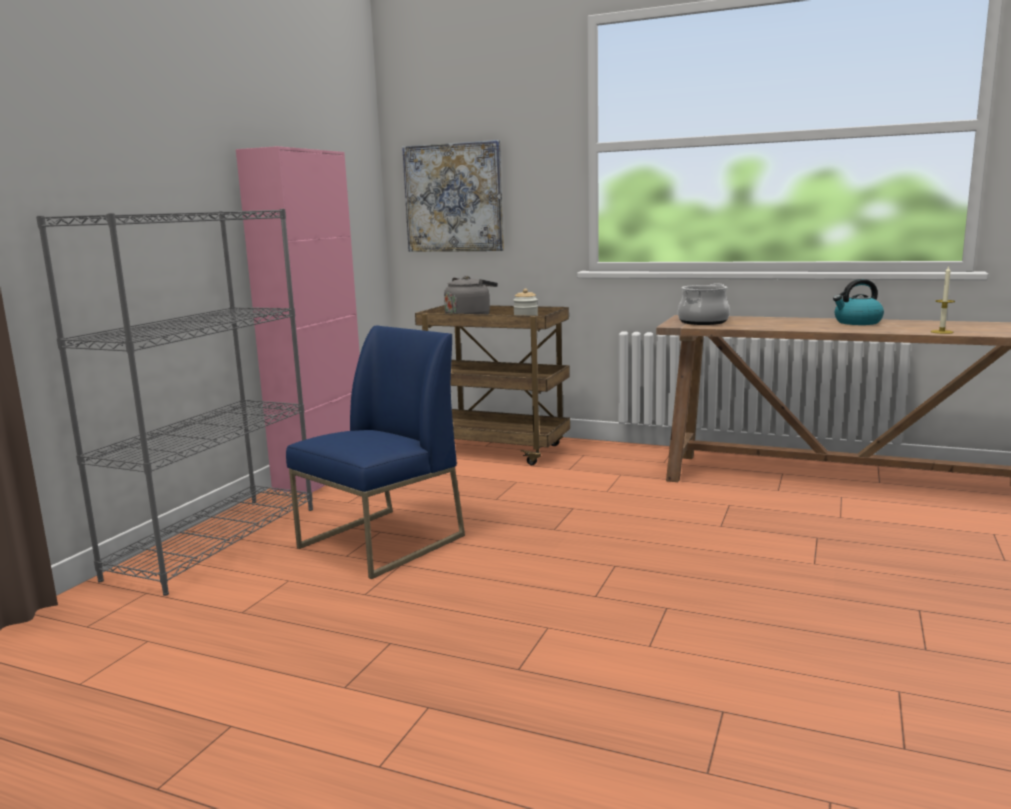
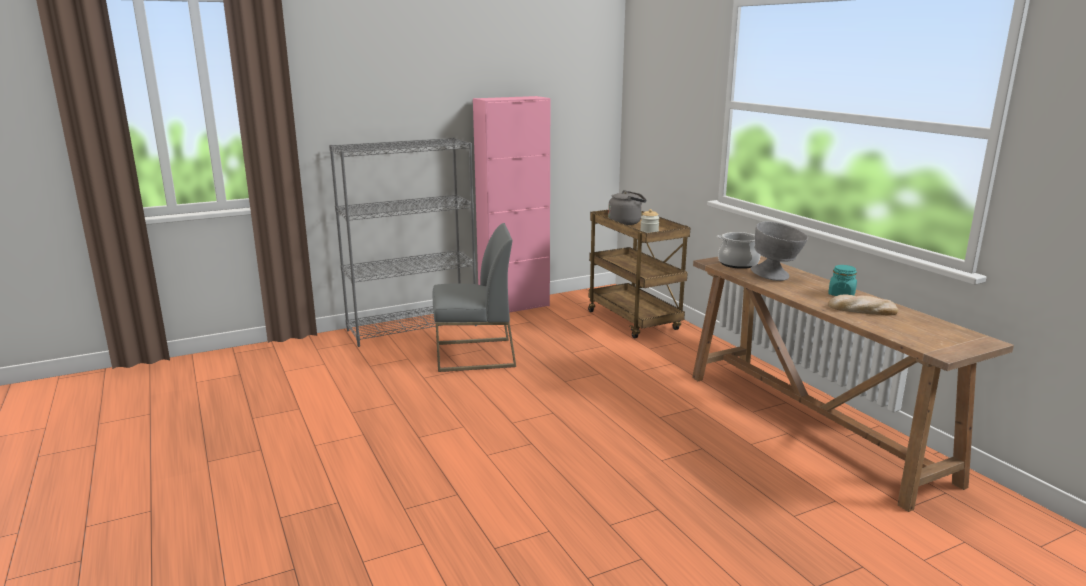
camera: 40 degrees right, 5 degrees up
(381, 542) = (474, 355): blue chair -> grey chair
(454, 198) = (653, 127): picture -> none
(769, 323) = (776, 277): none -> grey bowl
(857, 322) = (841, 294): kettle -> turquoise jar
(910, 327) = (862, 310): none -> bread
(941, 332) = (863, 321): candle -> none

